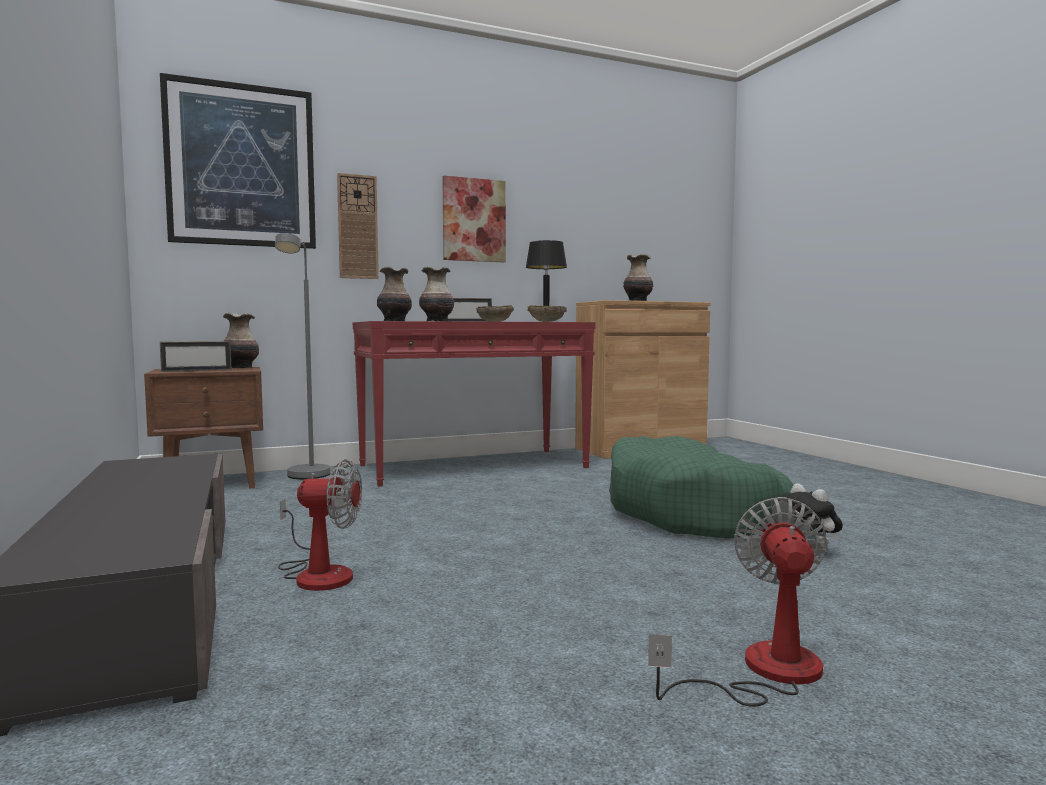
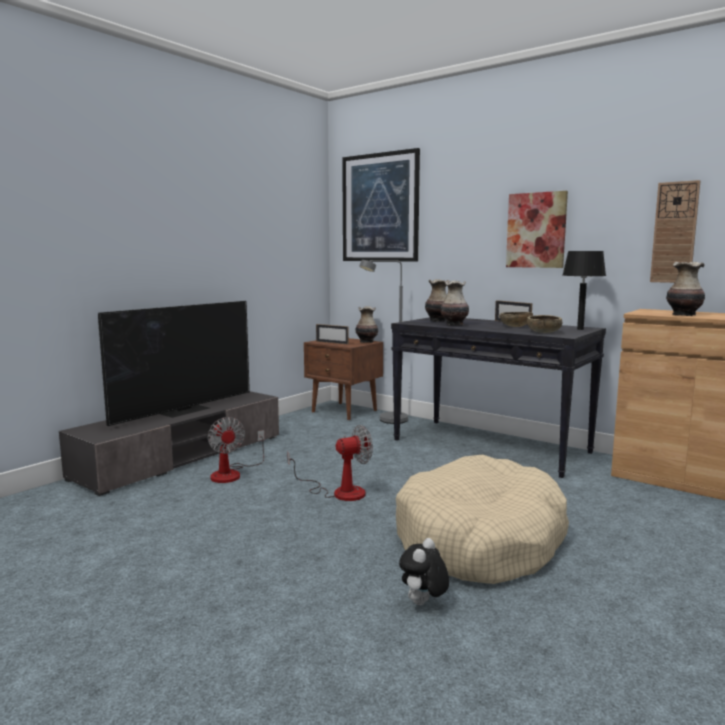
camera: 60 degrees right, 5 degrees up
(139, 493) = (185, 410): none -> television
(358, 227) = (445, 243): wall clock -> wall clock (674, 232)
(474, 466) = (491, 446): red console table -> black console table
(692, 513) = (479, 540): green dog bed -> beige dog bed
(763, 672) = (172, 606): fan -> fan (339, 492)

